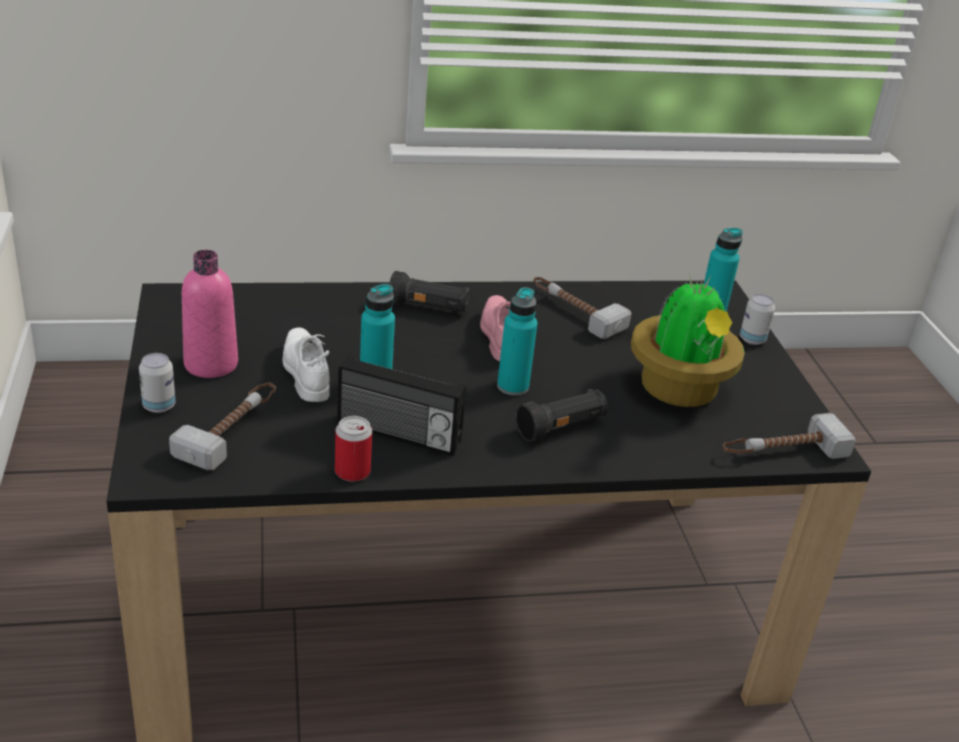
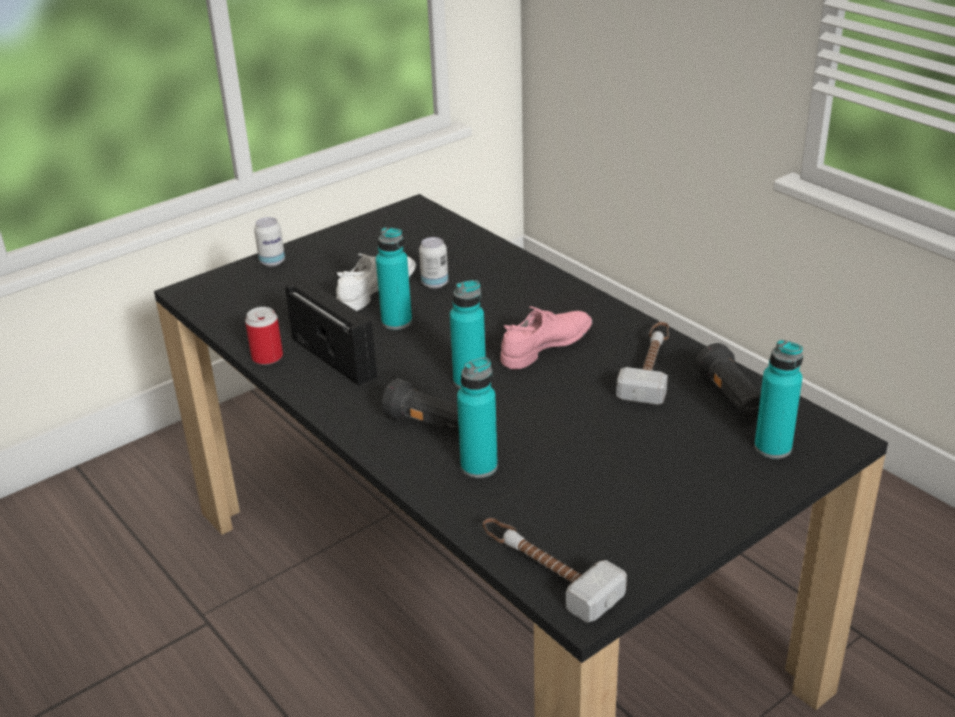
camera: 65 degrees right, 0 degrees up
(211, 364) = (344, 256): pink bottle -> none
(232, 429) = (272, 295): hammer -> none
(398, 434) = (335, 357): radio -> radio turned 150 degrees clockwise
(429, 308) = (545, 300): black flashlight -> black flashlight (731, 399)
(636, 428) = (479, 466): none -> turquoise bottle
(679, 391) = (581, 471): potted plant -> none
(752, 339) = (759, 490): can -> can (435, 284)

